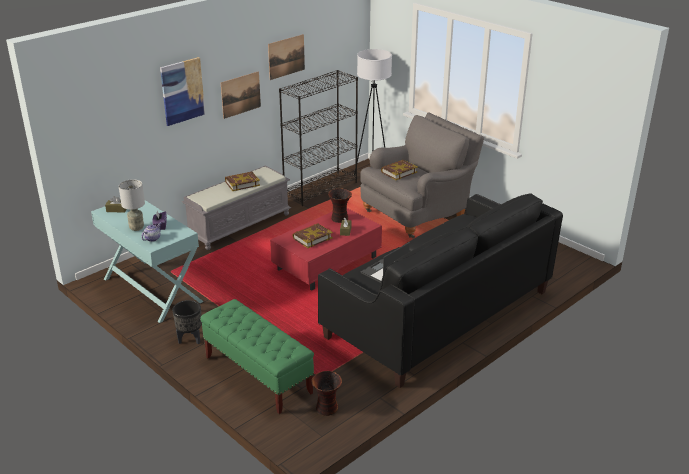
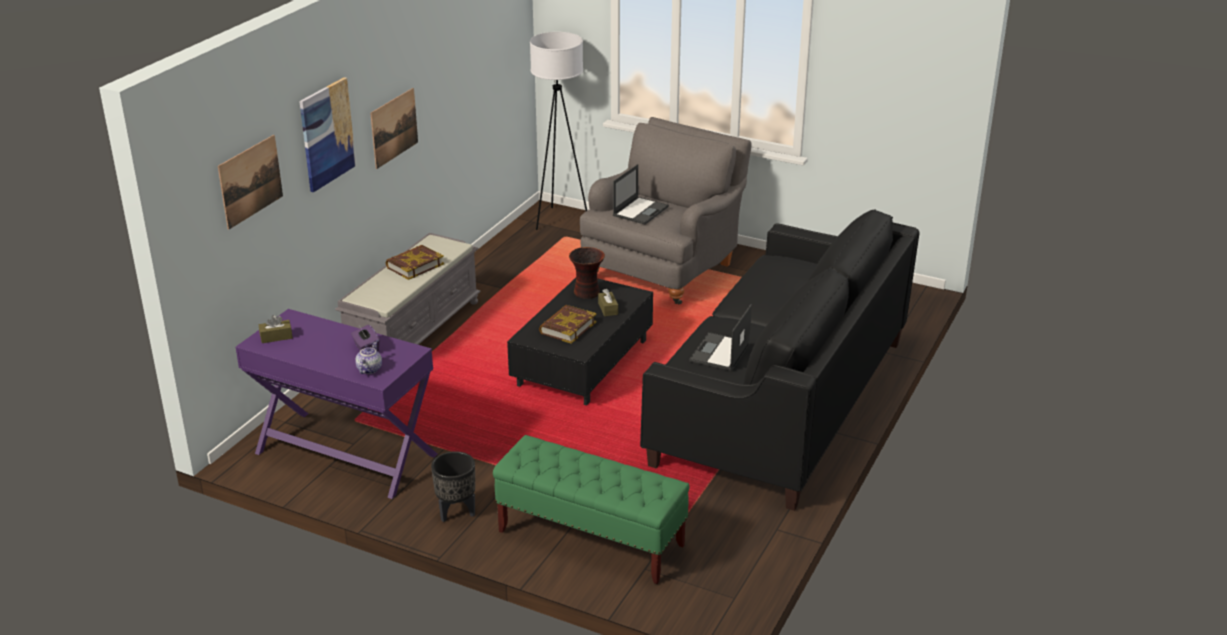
camera: 20 degrees left, 0 degrees up
(136, 227) = (330, 358): grey table lamp -> none
(152, 290) = (345, 454): turquoise console table -> purple console table
(286, 56) = (443, 60): picture -> picture (250, 181)
(321, 188) = (499, 256): black bookcase -> none
(326, 264) = (582, 364): red coffee table -> black coffee table
(327, 409) = (717, 561): vase -> none
(398, 172) = (640, 211): book -> laptop

